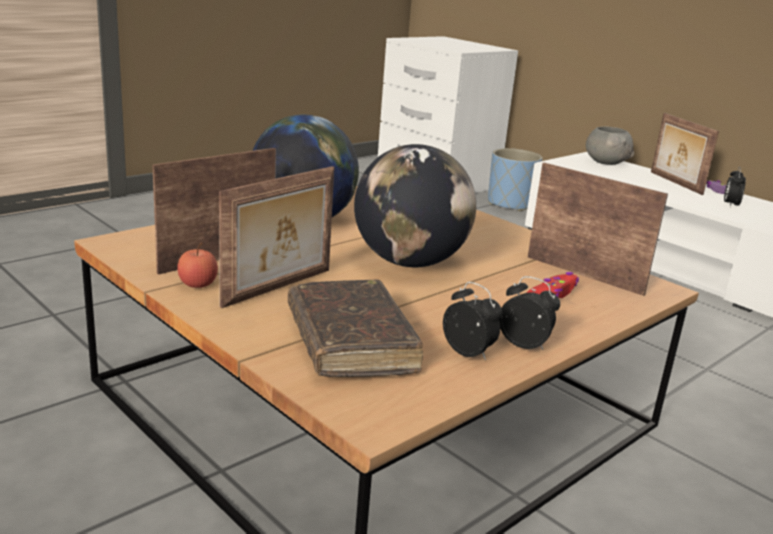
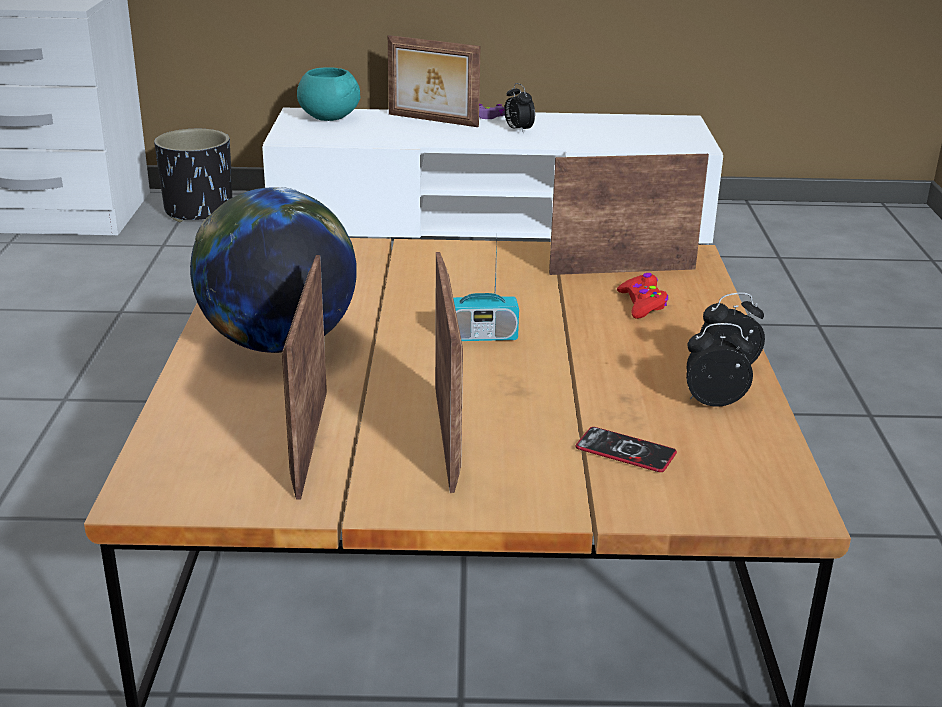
camera: 45 degrees left, 5 degrees up
(198, 284) = (368, 483): apple -> none
(350, 342) = (625, 451): brown book -> phone
(409, 262) = (481, 336): globe -> radio
(510, 204) = (199, 211): blue planter -> black planter
(606, 162) = (329, 117): grey bowl -> turquoise bowl

